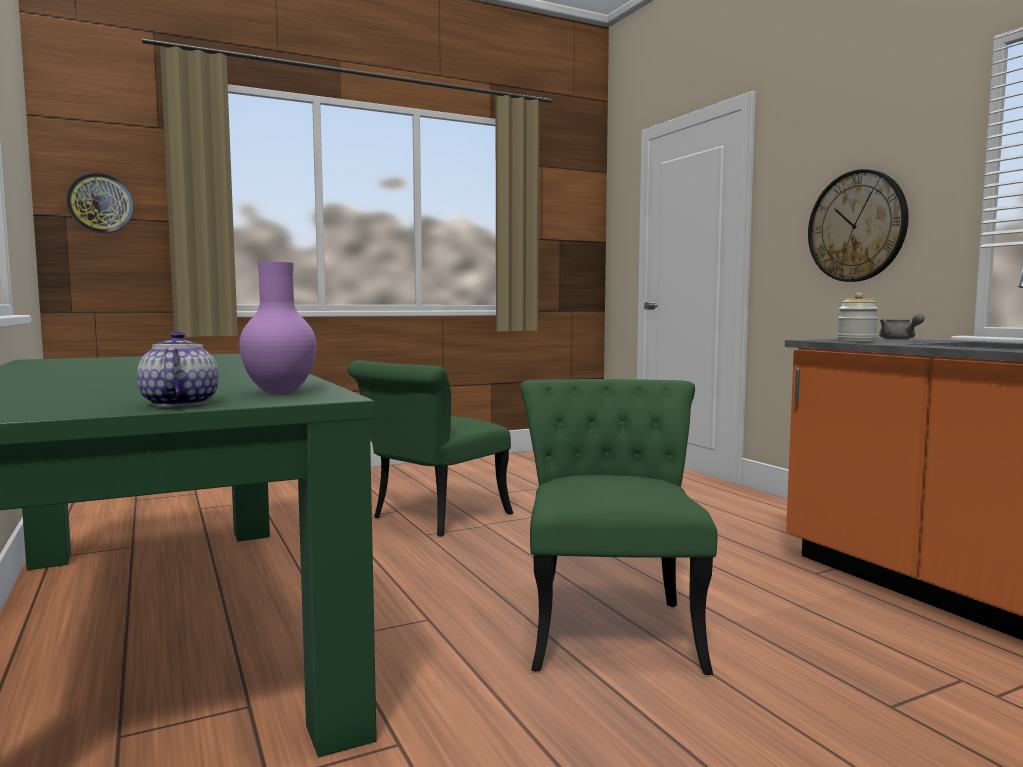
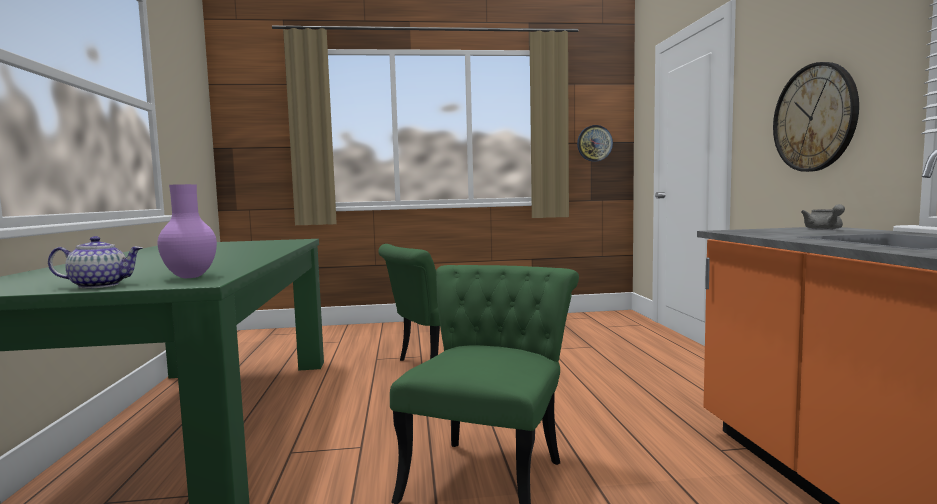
camera: 20 degrees right, 0 degrees up
(100, 203) = (251, 138): wall clock -> wall clock (594, 143)
(178, 403) = (100, 285): teapot -> teapot turned 75 degrees clockwise
(856, 341) = (760, 232): jar -> none

